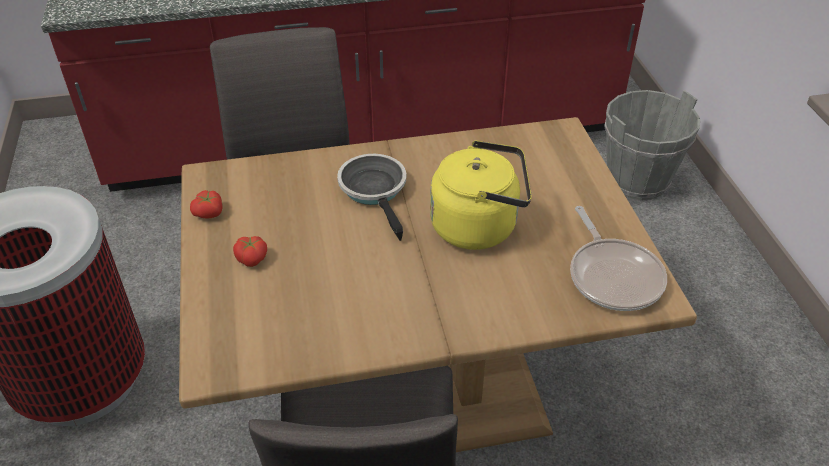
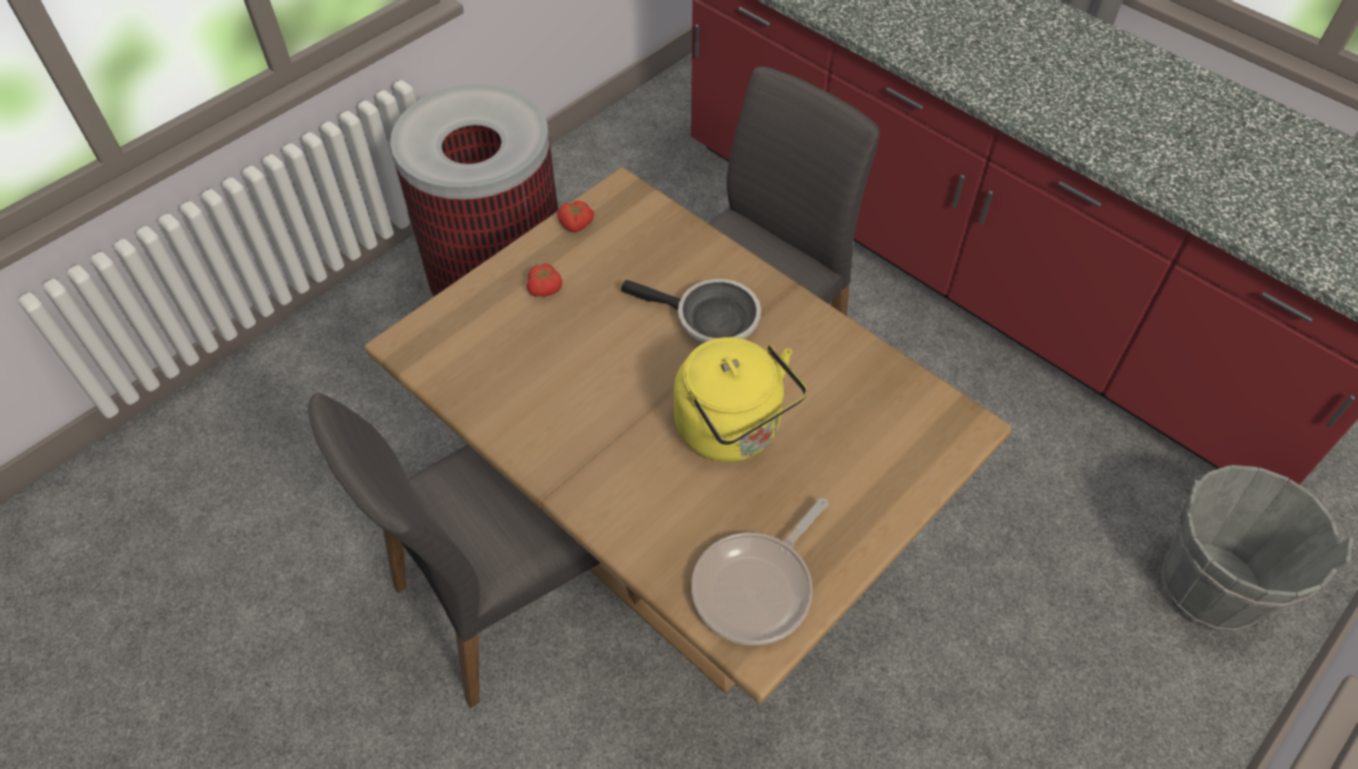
camera: 55 degrees right, 10 degrees up
(375, 191) = (710, 320): frying pan -> frying pan turned 75 degrees clockwise

